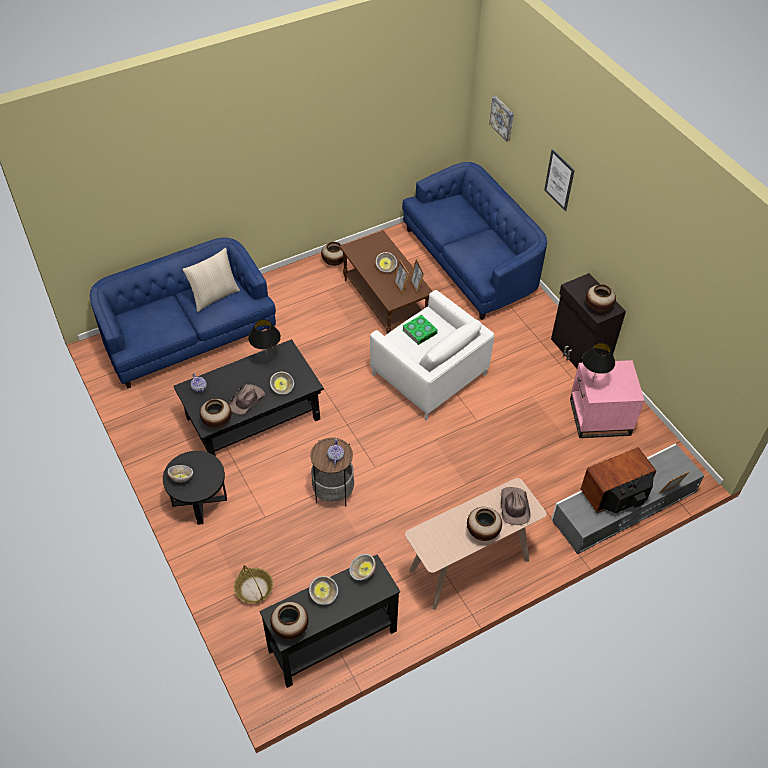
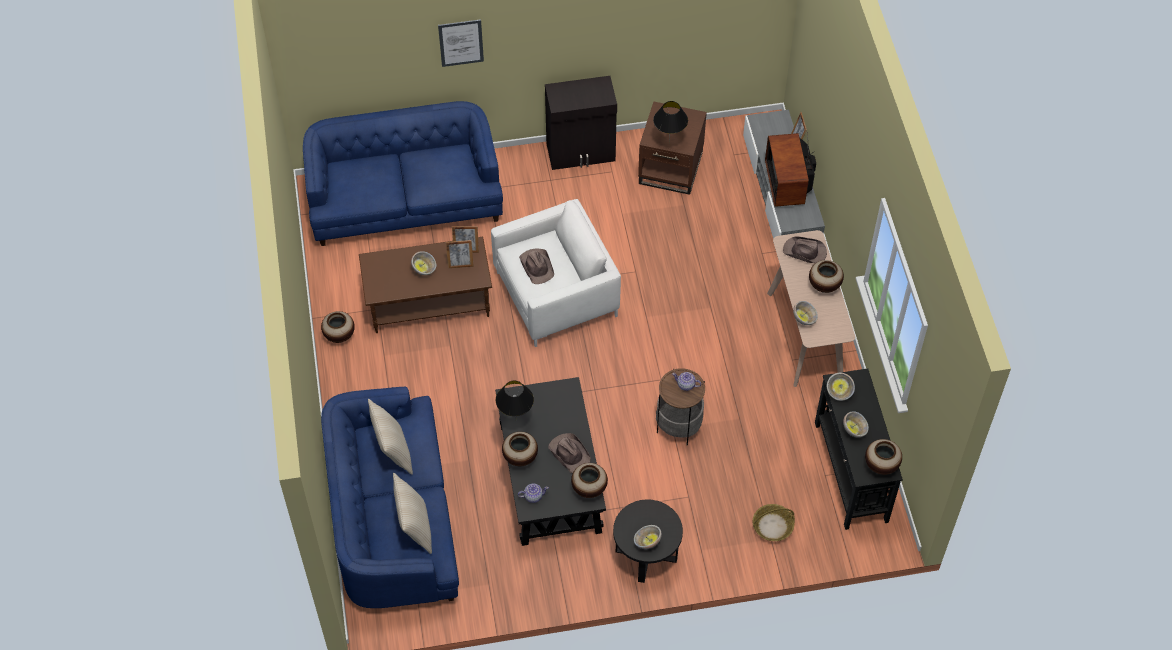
camera: 70 degrees left, 5 degrees up
(151, 326) = (414, 527): none -> beige pillow
(282, 388) = (566, 415): bowl -> bowl (804, 318)
(419, 332) = (537, 266): book -> brown hat
(502, 118) = (340, 53): picture -> none
(598, 307) = (596, 95): vase -> vase (520, 457)
(600, 417) = (671, 168): pink side table -> brown side table

